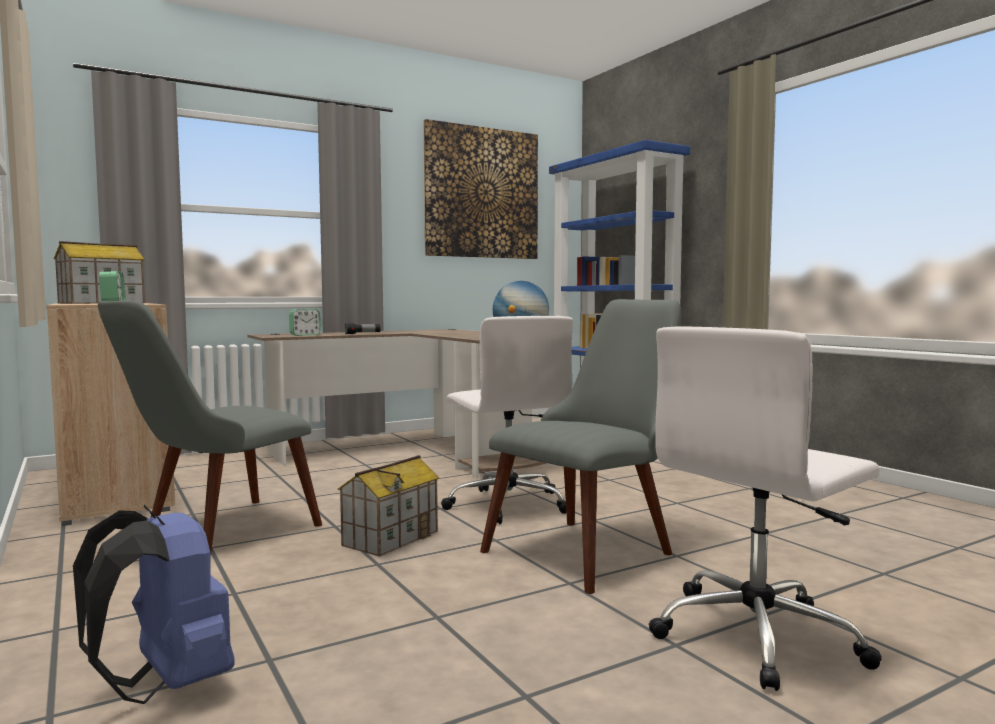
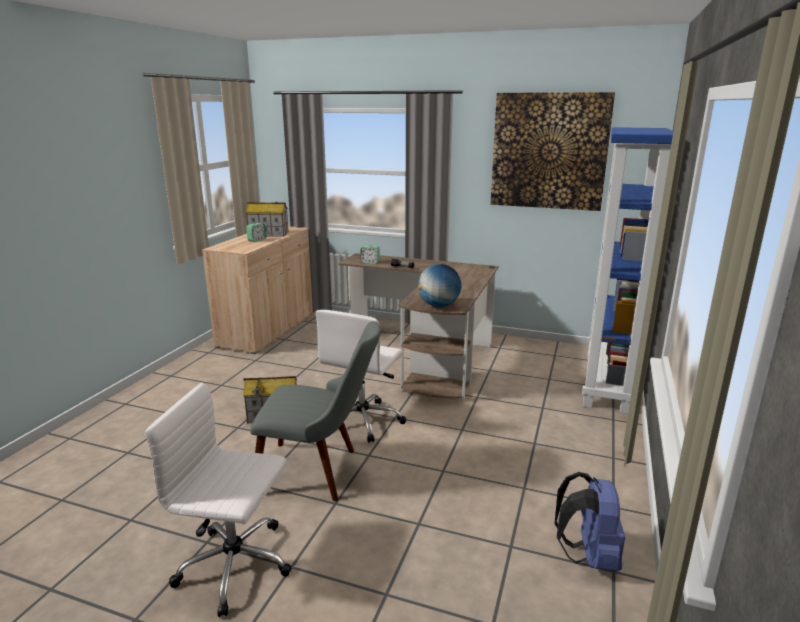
camera: 50 degrees right, 15 degrees up
(166, 684) = (98, 444): blue backpack -> blue backpack (588, 556)
(213, 532) = (239, 376): grey chair -> none

